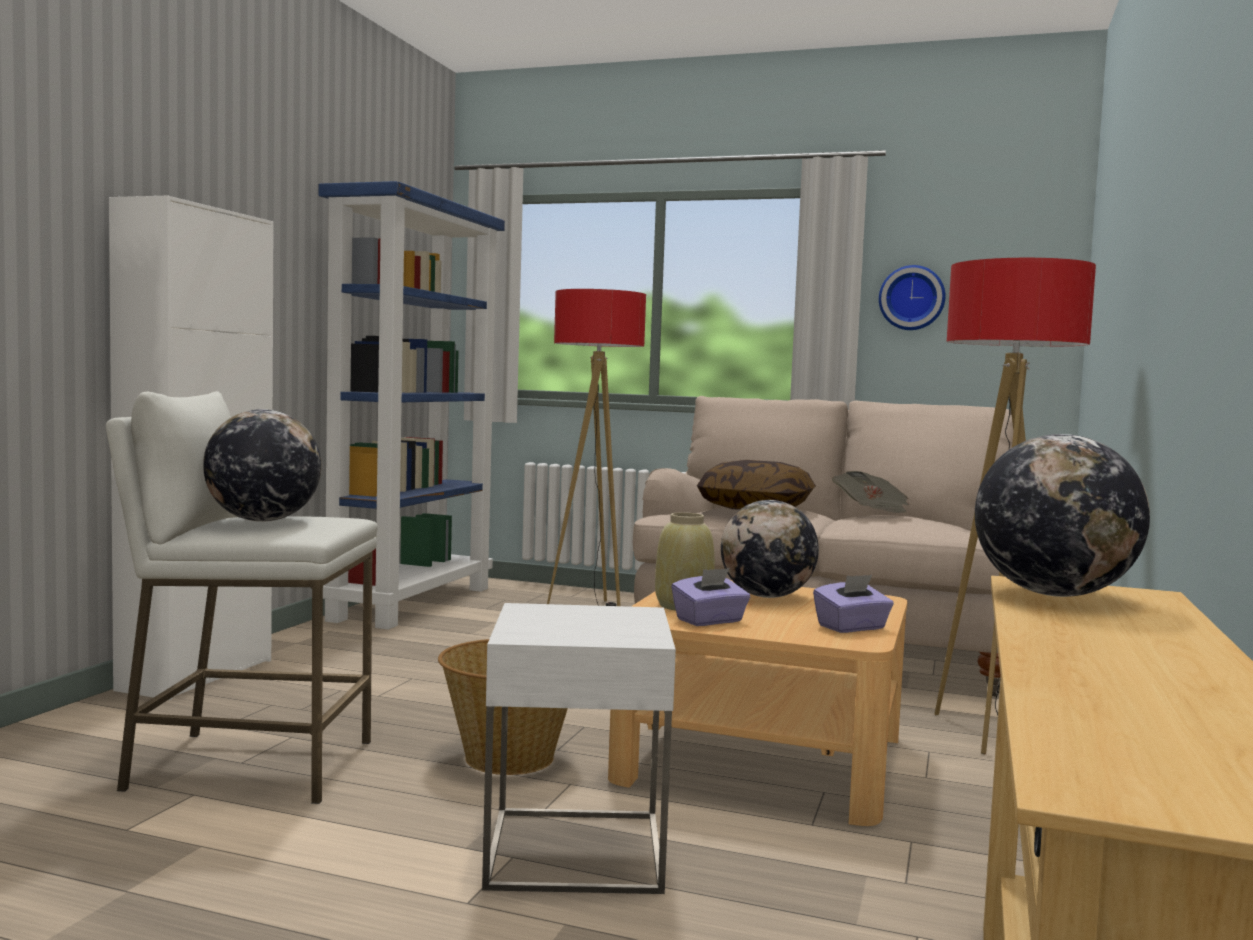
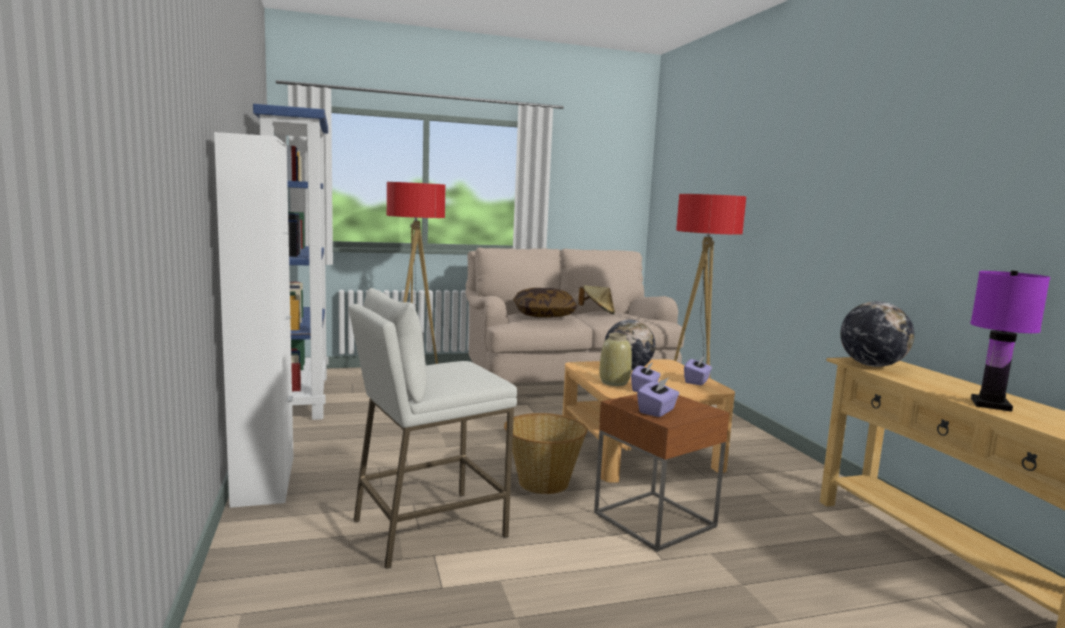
camera: 35 degrees left, 5 degrees up
(262, 521) = (443, 374): globe -> none
(547, 625) = (657, 411): none -> purple tissue box
(575, 850) = (654, 519): white side table -> brown side table
(872, 514) = (597, 312): newspaper -> beige hat
(912, 298) = (571, 188): wall clock -> none
(1088, 677) = (991, 405): none -> purple table lamp

